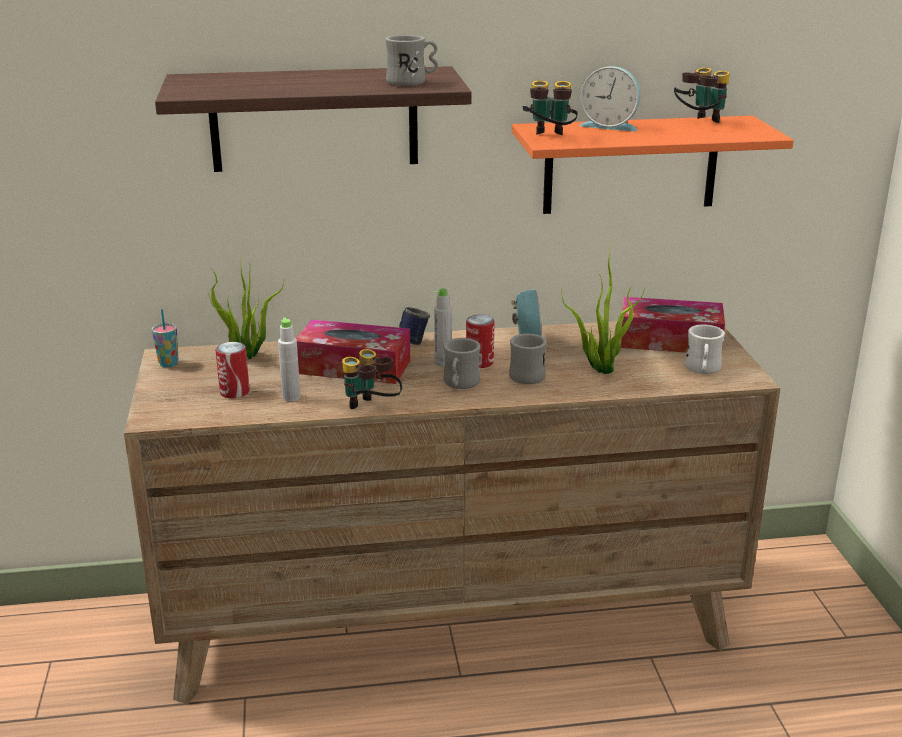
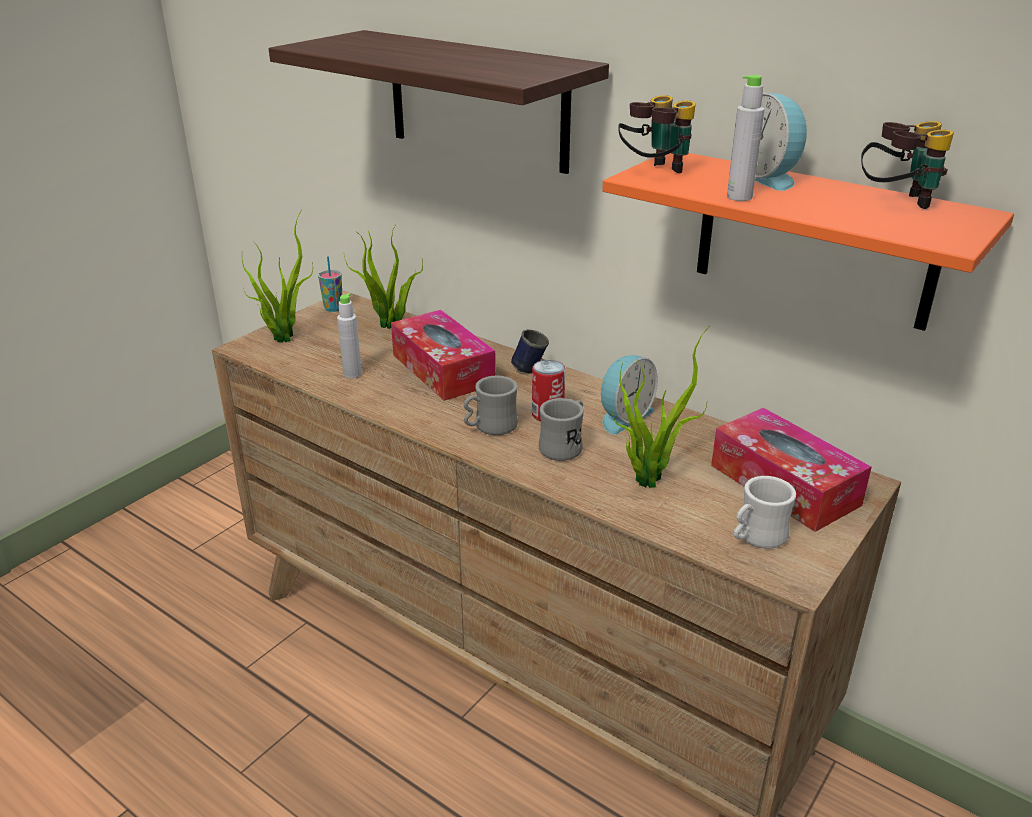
camera: 45 degrees right, 5 degrees up
(170, 398) = (282, 336): none -> potted plant
(234, 392) = (327, 351): can -> none
(371, 409) = (383, 413): binoculars -> none
(412, 82) = (504, 70): grey mug -> none
(443, 362) = (517, 399): grey bottle -> grey bottle (739, 197)

